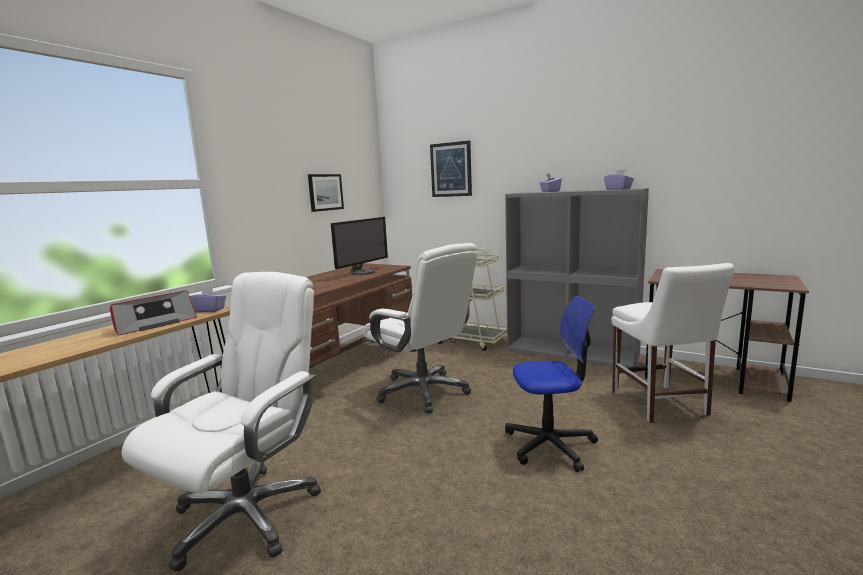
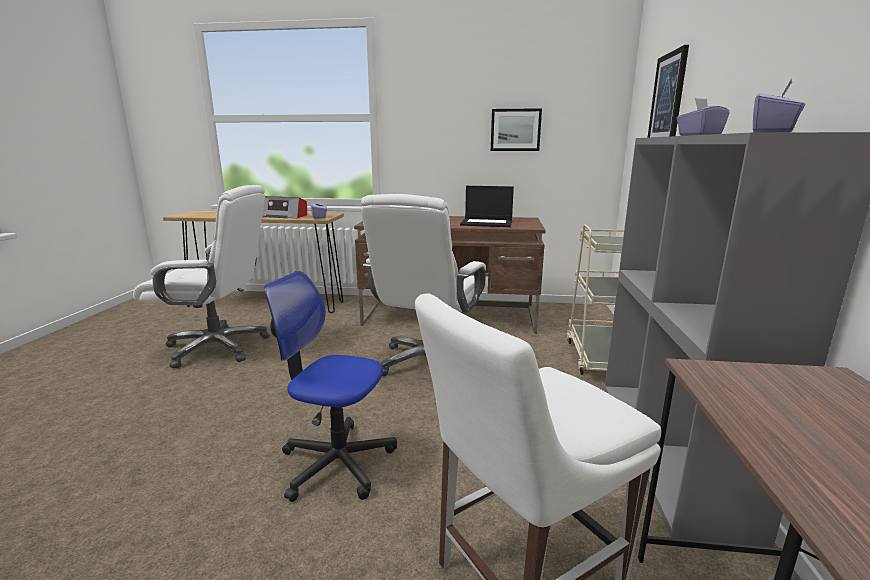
camera: 65 degrees right, 5 degrees up
(362, 272) = (487, 223): monitor -> laptop
(550, 445) = (337, 462): office chair -> office chair turned 135 degrees clockwise

